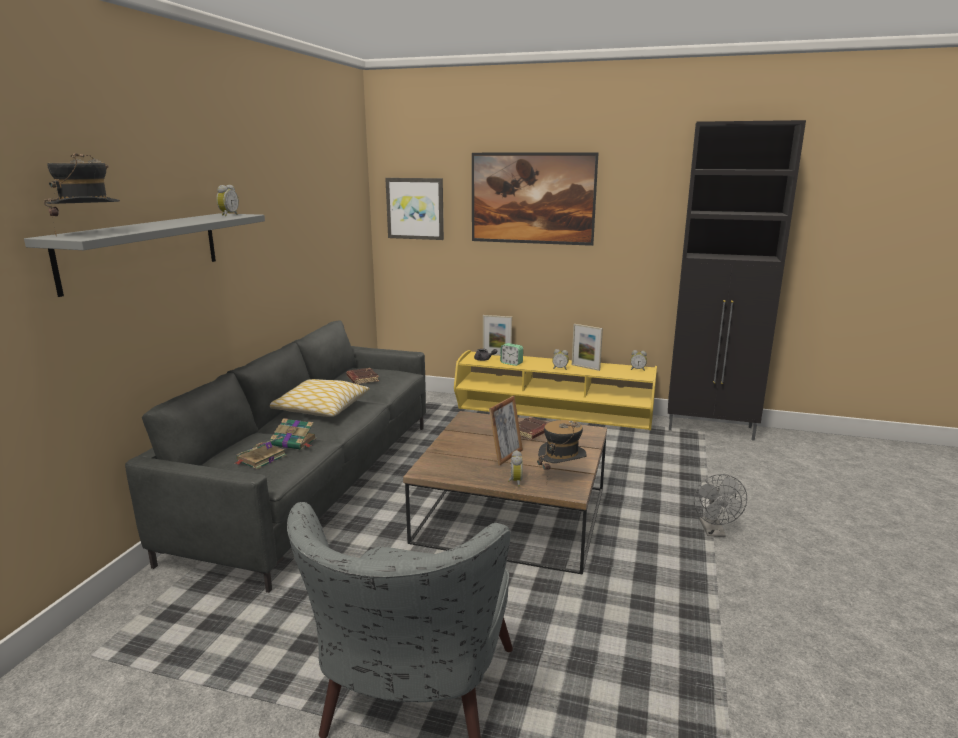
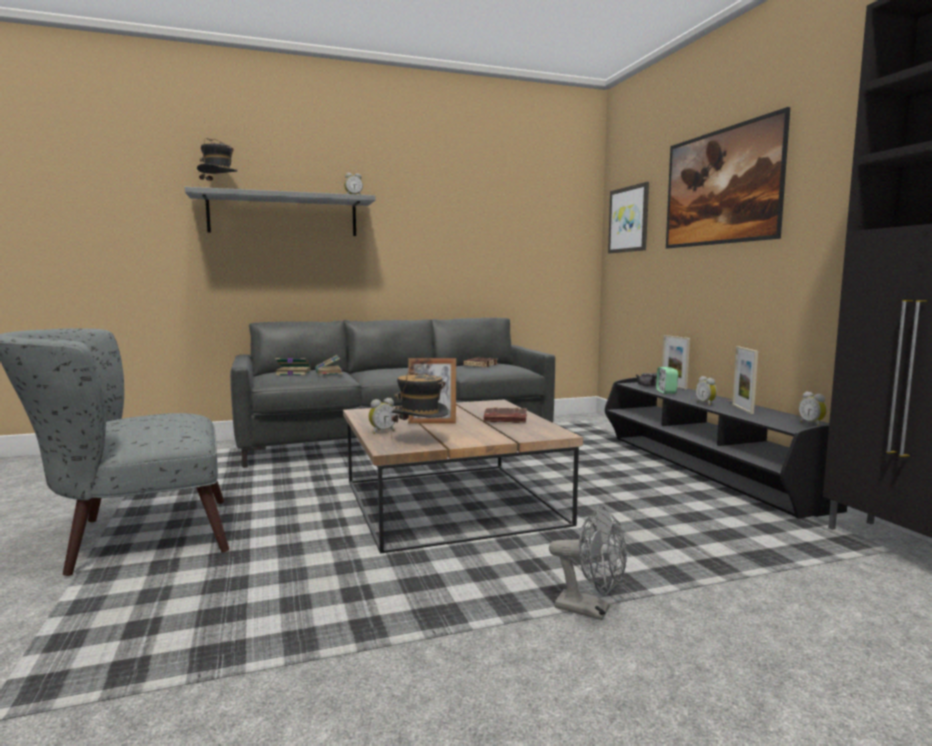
camera: 55 degrees right, 10 degrees down
(320, 408) = (402, 369): pillow -> none
(553, 415) = (703, 470): yellow tv stand -> black tv stand
(714, 532) = (591, 610): grey fan -> grey fan turned 120 degrees counterclockwise

